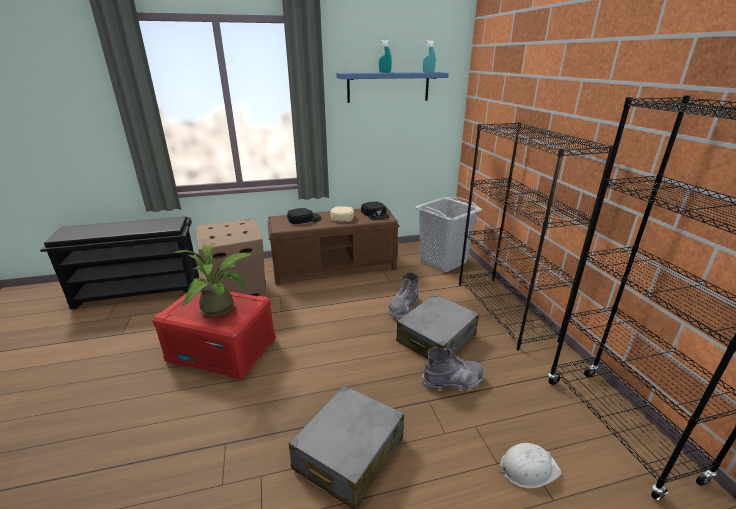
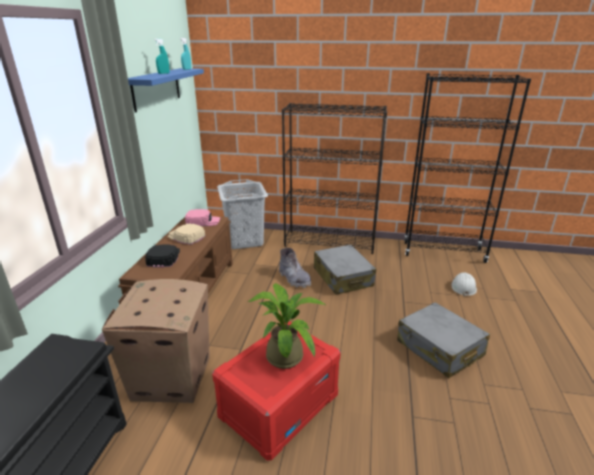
camera: 65 degrees left, 0 degrees up
(375, 214) = (203, 221): black cap -> pink cap
(452, 381) = (390, 286): grey boot -> none

